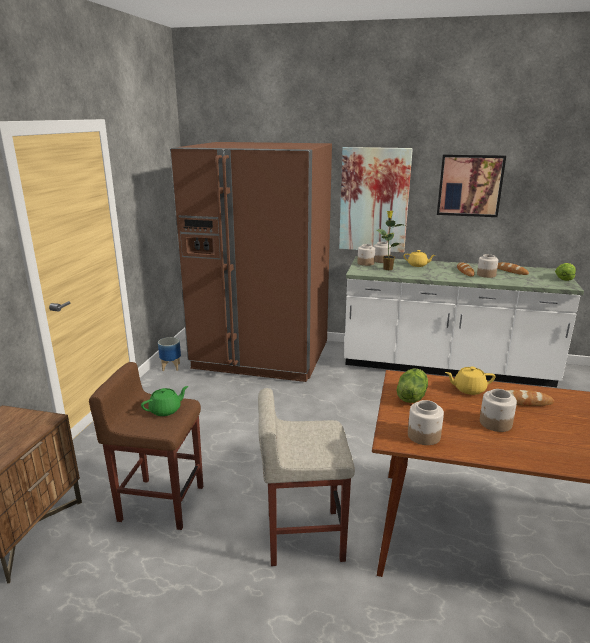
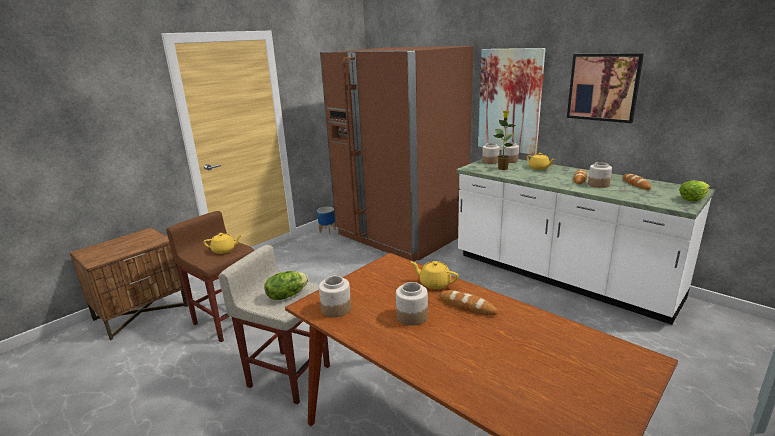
camera: 30 degrees right, 0 degrees up
(166, 410) = (224, 250): green teapot -> yellow teapot
(411, 397) = (375, 277): lettuce -> lettuce (286, 295)

